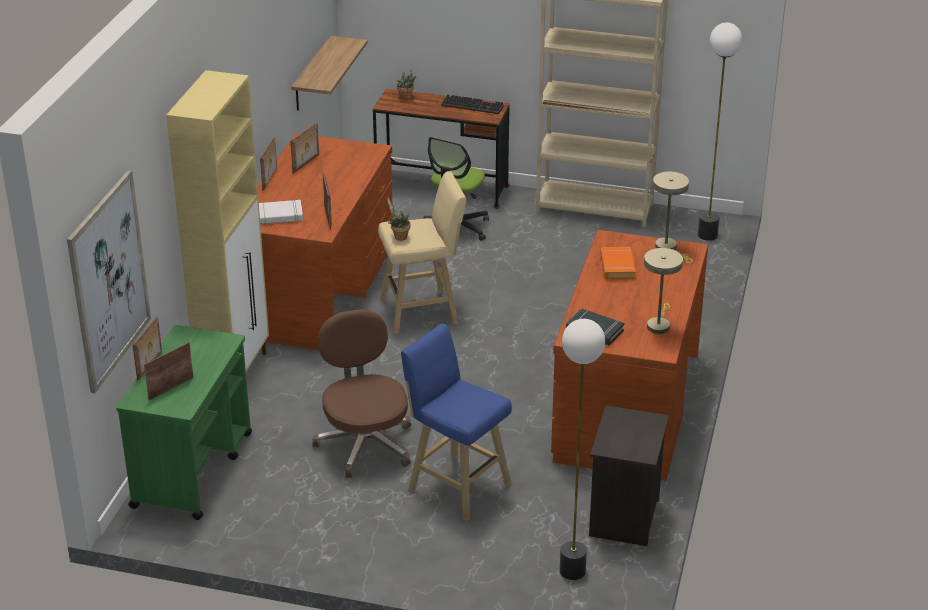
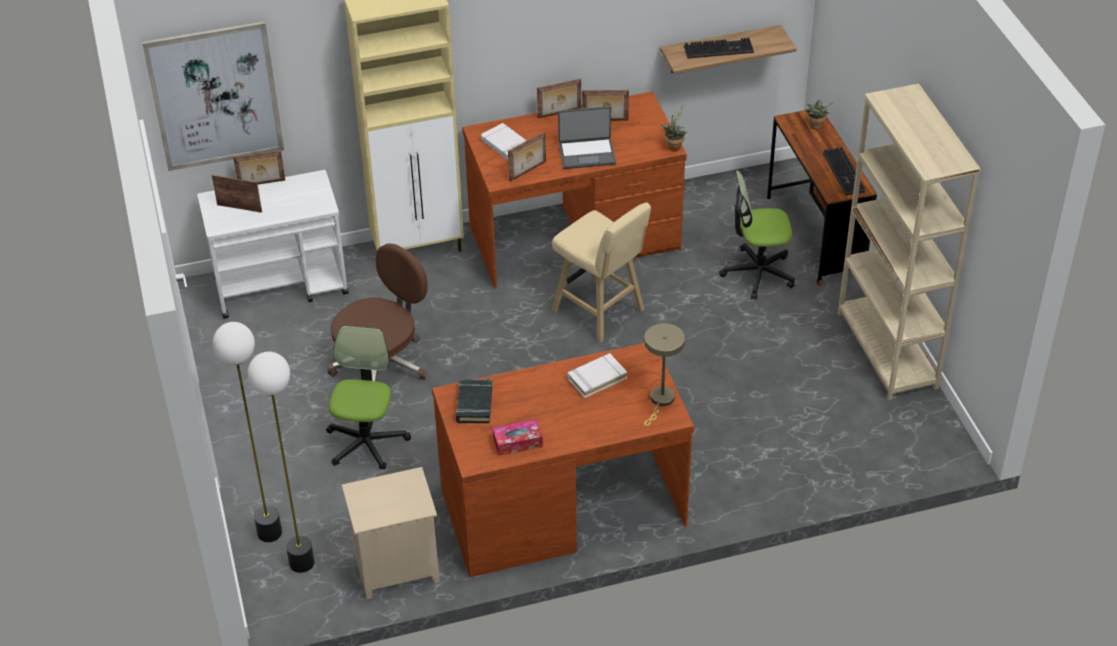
camera: 60 degrees right, 10 degrees up
(193, 469) = (282, 286): green cart -> white cart
(328, 66) = (719, 49): none -> keyboard
(338, 184) = (587, 153): none -> laptop
(399, 237) = (575, 230): potted plant -> potted plant (673, 146)
(456, 485) = (366, 442): blue stool -> office chair
(617, 267) = (596, 378): orange book -> white book
(625, 518) = (396, 570): black nightstand -> beige nightstand
(658, 324) = (518, 442): beige table lamp -> tissue box
(708, 235) = (919, 453): floor lamp -> floor lamp (270, 533)

